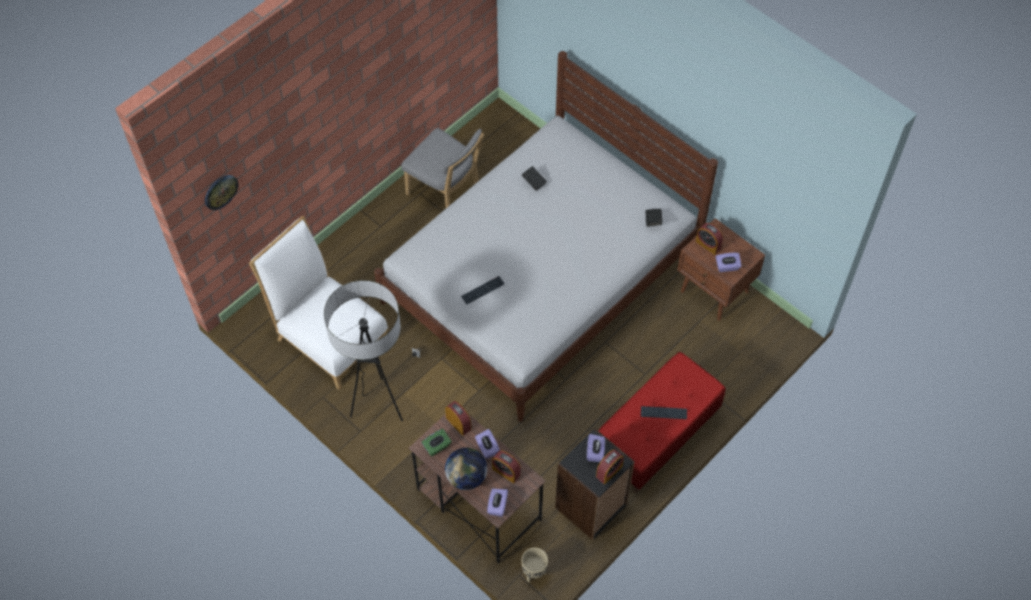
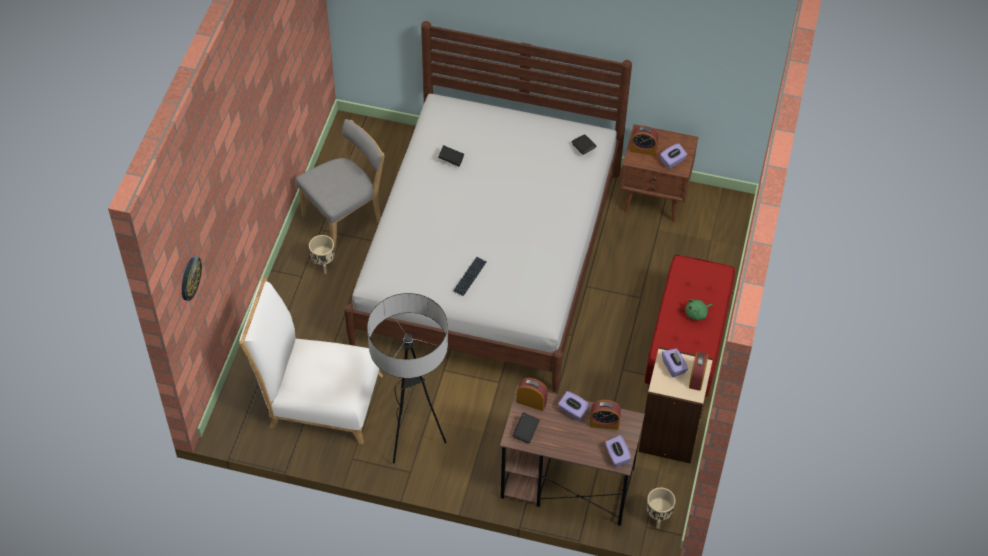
camera: 30 degrees left, 5 degrees down
(403, 224) = (323, 265): none -> beige planter
(437, 446) = (526, 431): green tissue box -> black book
(445, 192) = (345, 218): grey chair -> grey chair turned 45 degrees counterclockwise
(466, 477) = (572, 445): globe -> none
(591, 506) = (670, 435): black bookcase -> beige bookcase
(663, 413) = (697, 313): keyboard -> green plush toy

